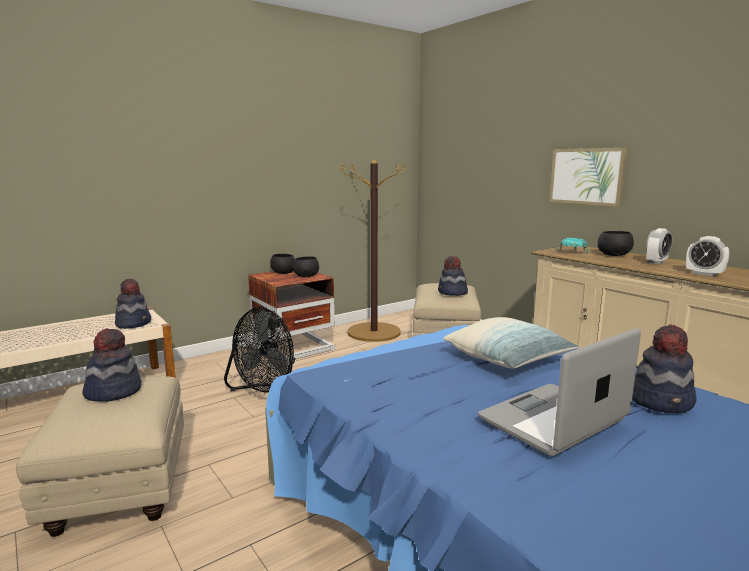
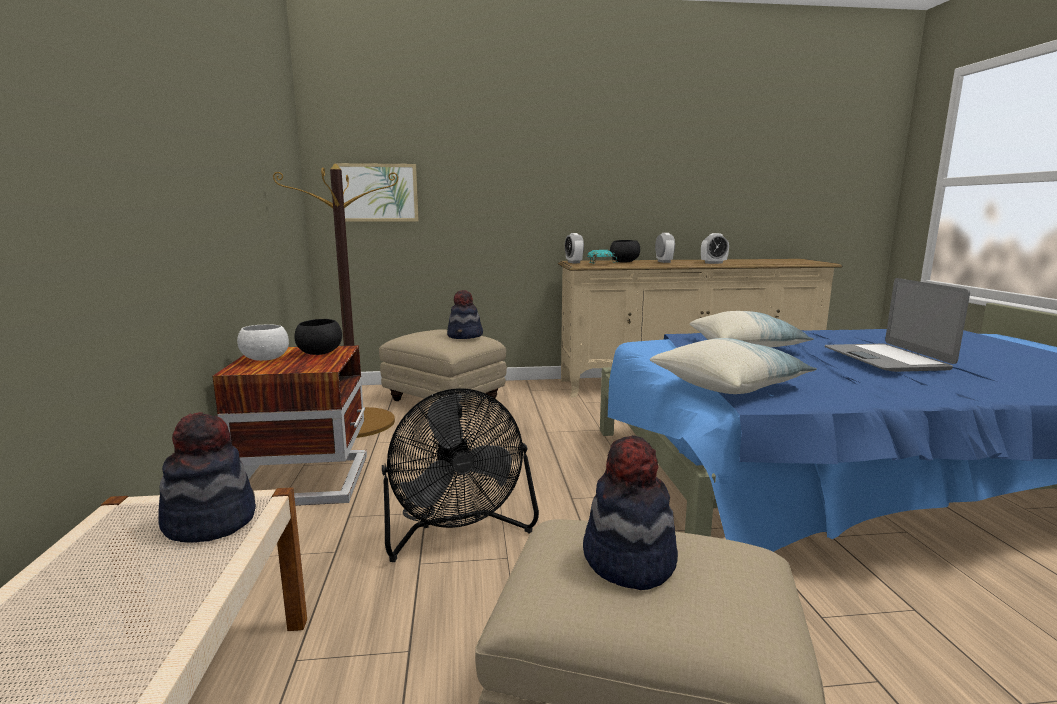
camera: 60 degrees left, 0 degrees up
(284, 273) = (266, 359): black bowl -> white bowl
(358, 365) = (728, 385): none -> pillow
(564, 247) = (574, 262): none -> alarm clock
(587, 176) = (566, 191): picture -> picture (378, 193)
(662, 401) = (852, 337): hat -> none

